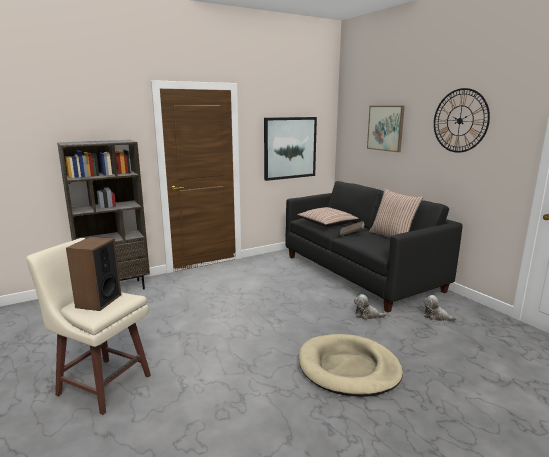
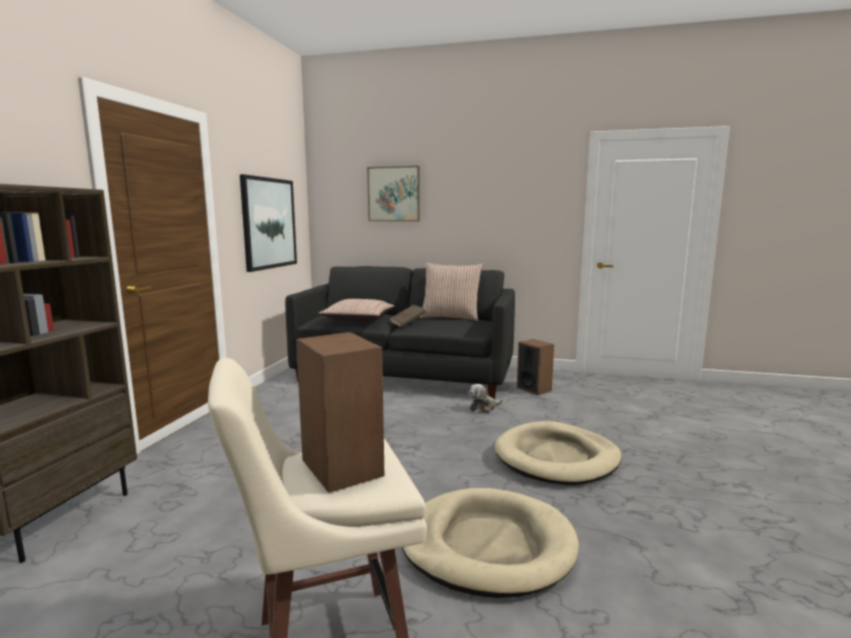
camera: 45 degrees left, 5 degrees down
(218, 387) = (487, 546): none -> beige dog bed
(436, 317) = (534, 389): plush toy -> speaker
(460, 120) = (495, 180): wall clock -> none

